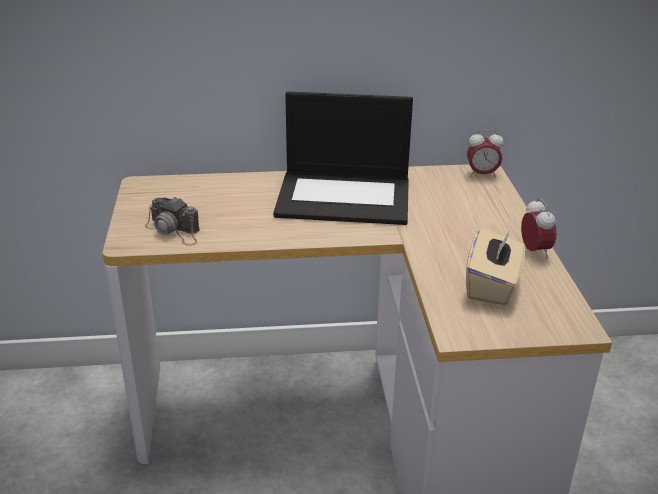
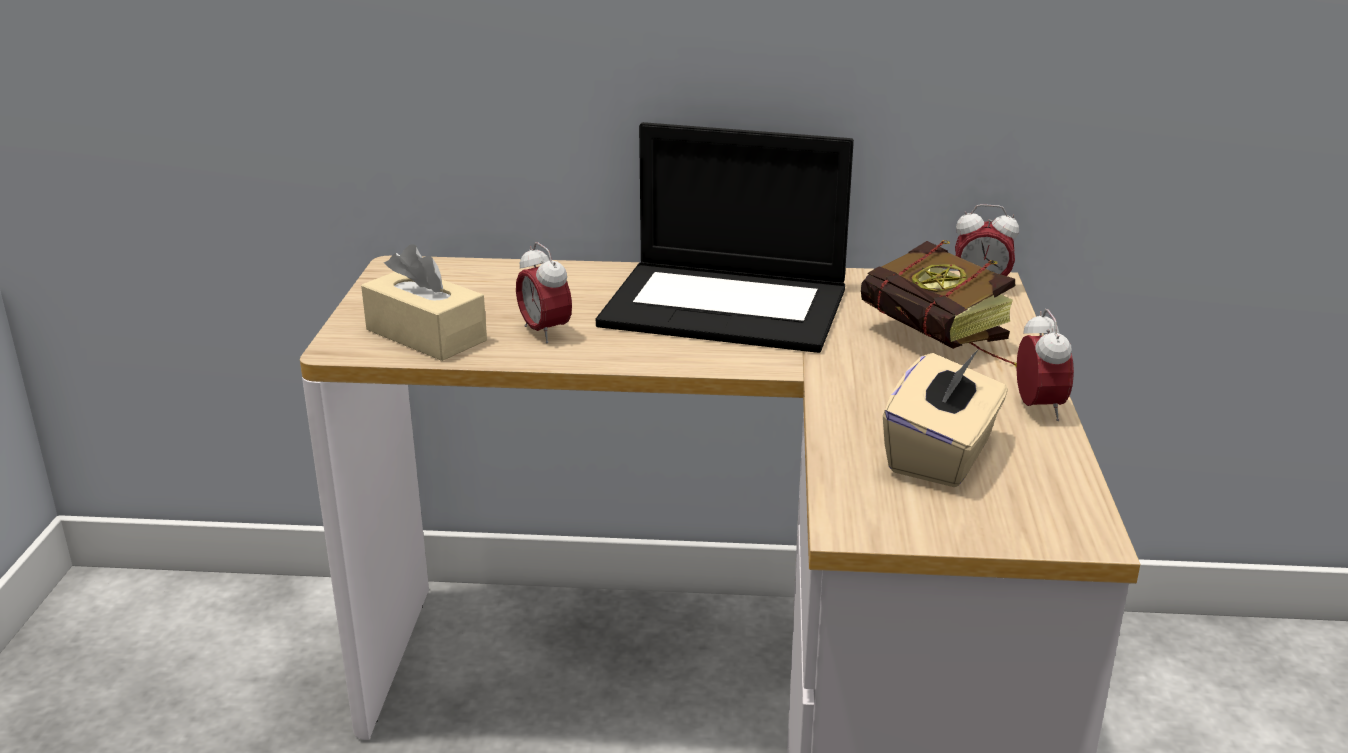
camera: 10 degrees right, 5 degrees down
(174, 231) = (426, 335): camera -> beige tissue box
(245, 223) = (545, 332): none -> alarm clock
(472, 213) = (943, 344): none -> book

